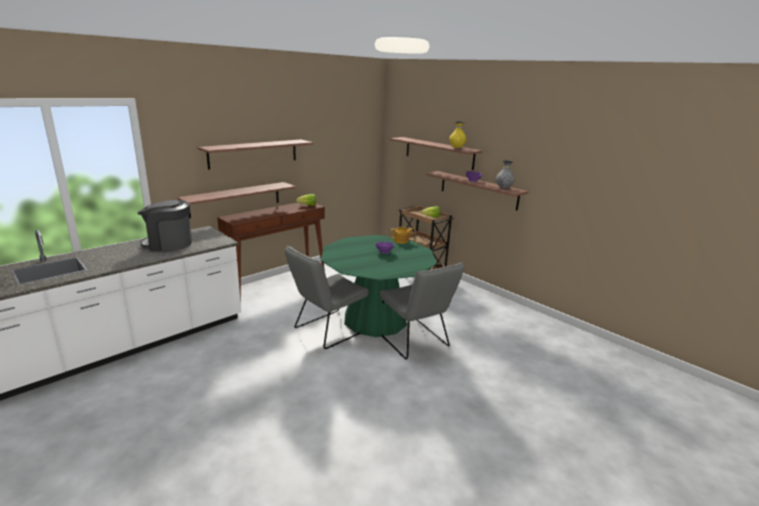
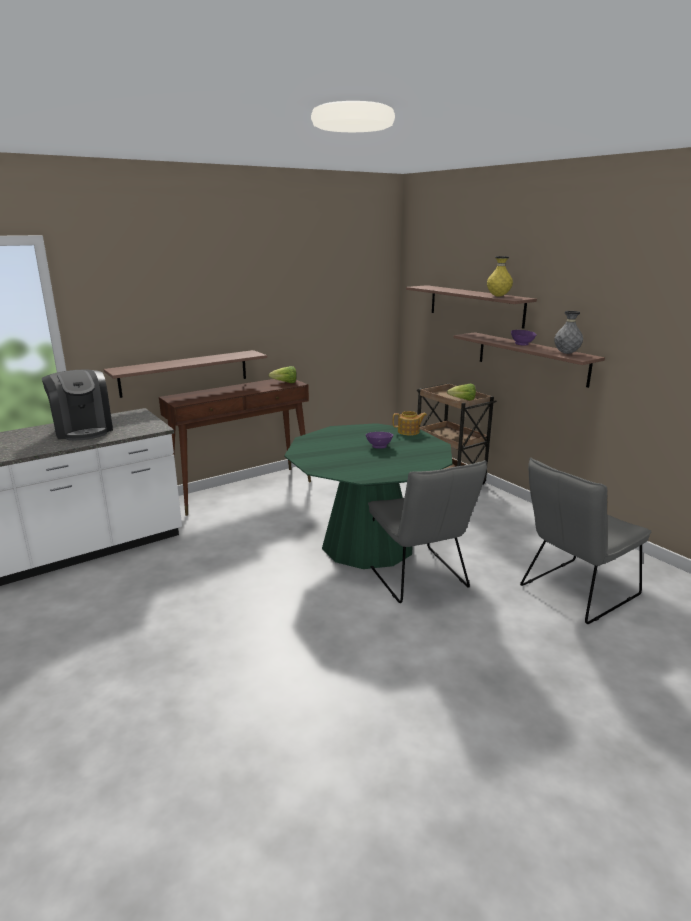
camera: 10 degrees right, 0 degrees up
(168, 244) = (83, 430): coffee machine -> coffee machine turned 120 degrees counterclockwise
(254, 153) = (209, 310): shelf -> none
(327, 330) = (296, 557): grey chair -> grey chair (574, 593)

